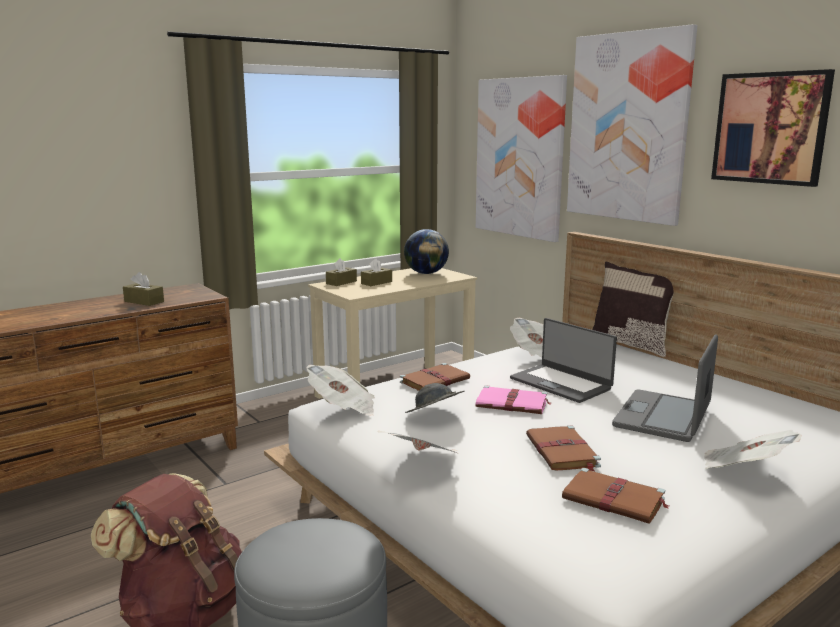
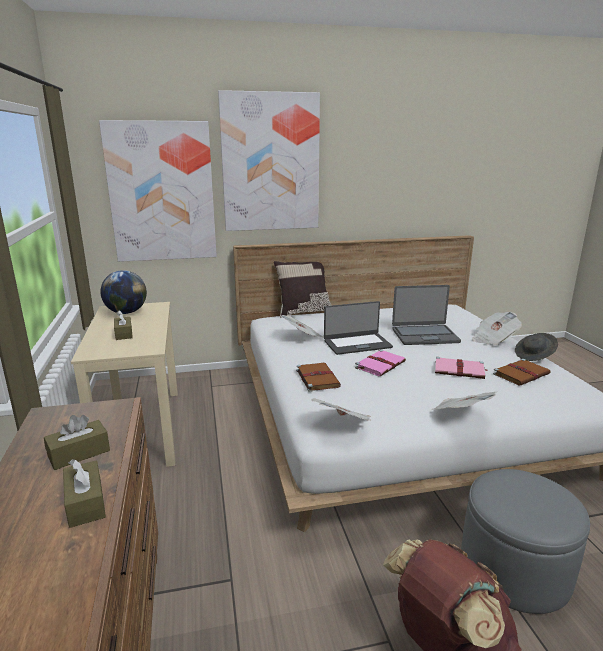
camera: 65 degrees left, 5 degrees up
(341, 282) = (95, 346): brown tissue box -> brown tissue box (85, 503)
(434, 416) = (386, 393): grey hat -> grey hat (534, 356)
(562, 452) = (460, 370): brown book -> pink book
(663, 417) = (424, 335): laptop -> laptop turned 60 degrees counterclockwise
(770, 128) = (369, 161): picture -> none

